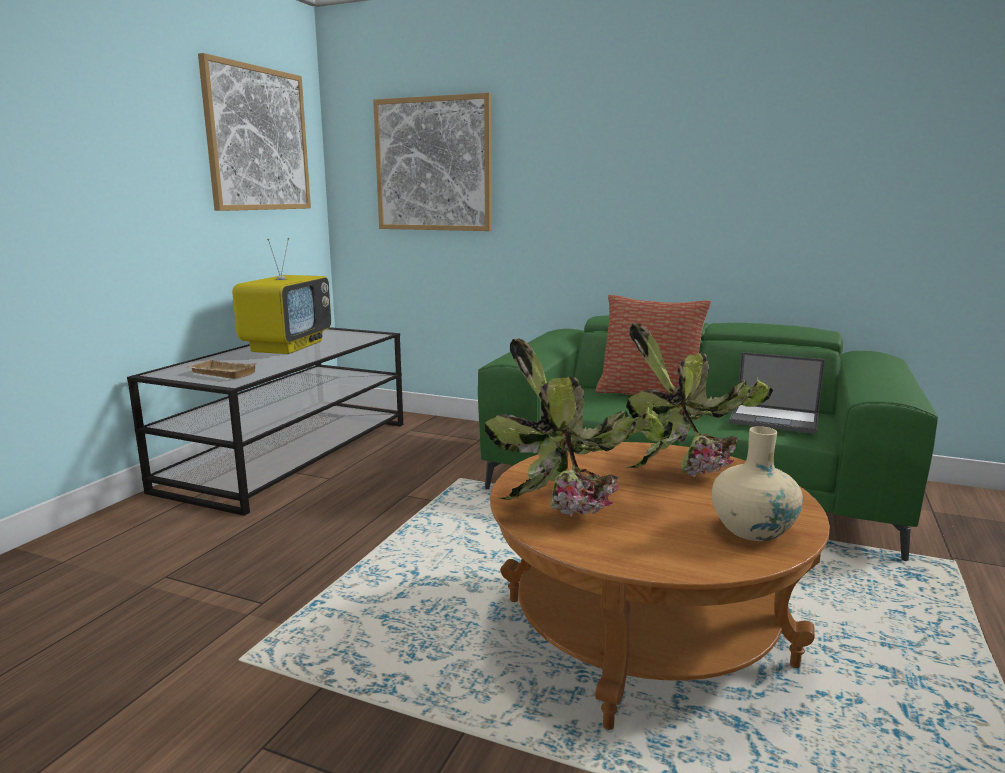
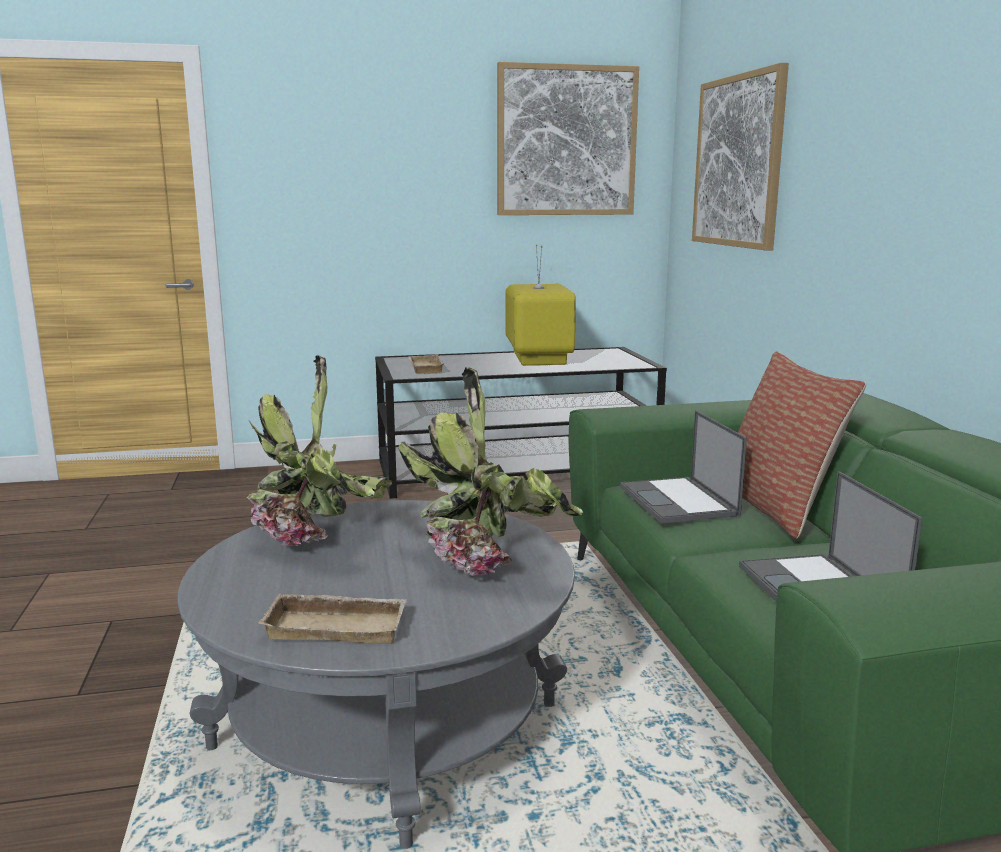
camera: 55 degrees right, 0 degrees up
(287, 346) = (538, 358): television -> television turned 75 degrees counterclockwise
(614, 406) = (679, 501): none -> laptop
(644, 631) = (388, 727): brown coffee table -> grey coffee table
(752, 530) = (338, 626): beige vase -> beige tray

